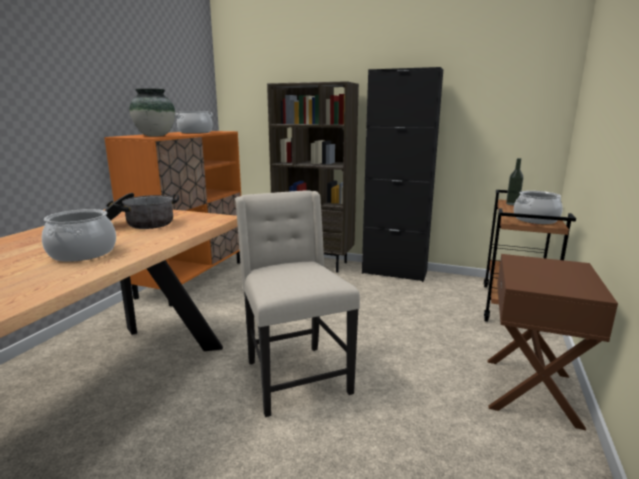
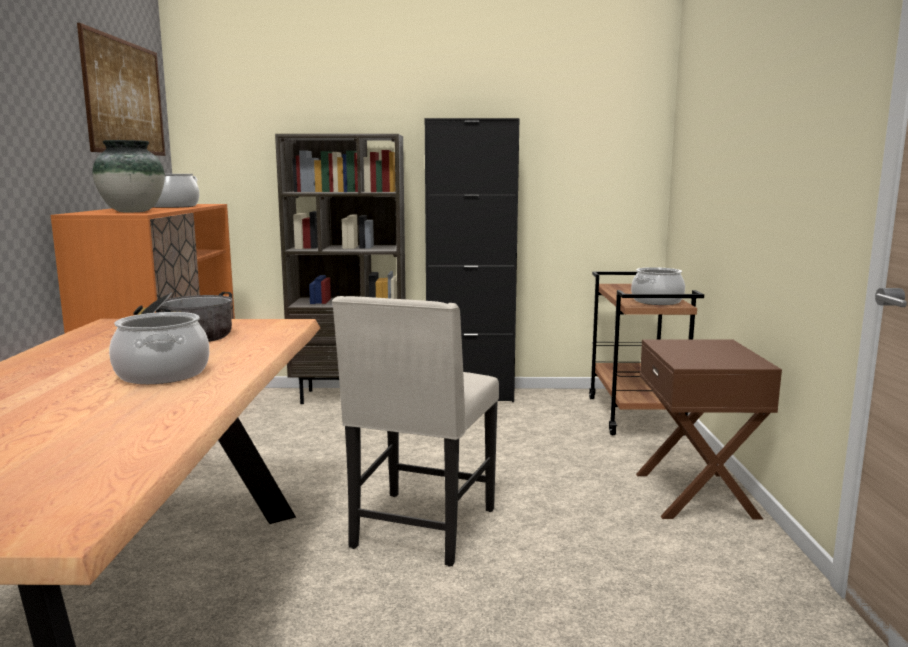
camera: 20 degrees left, 5 degrees down
(176, 61) = (125, 97): none -> picture
(294, 377) = (421, 529): beige chair -> beige chair turned 120 degrees counterclockwise
(512, 204) = (617, 287): bottle -> none

